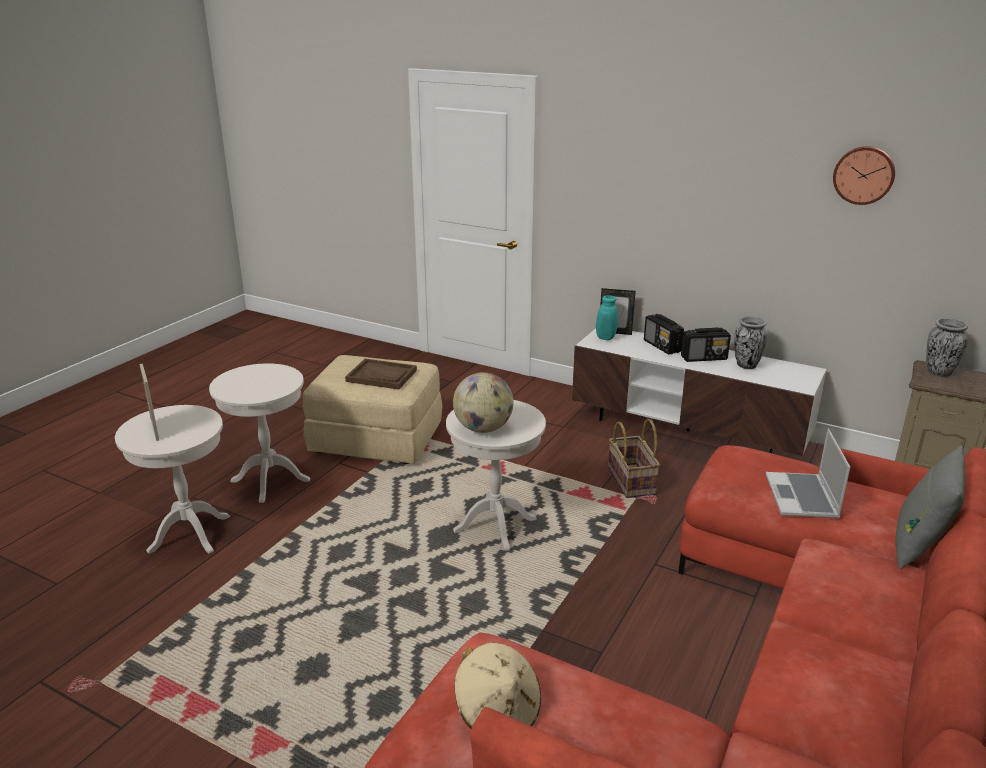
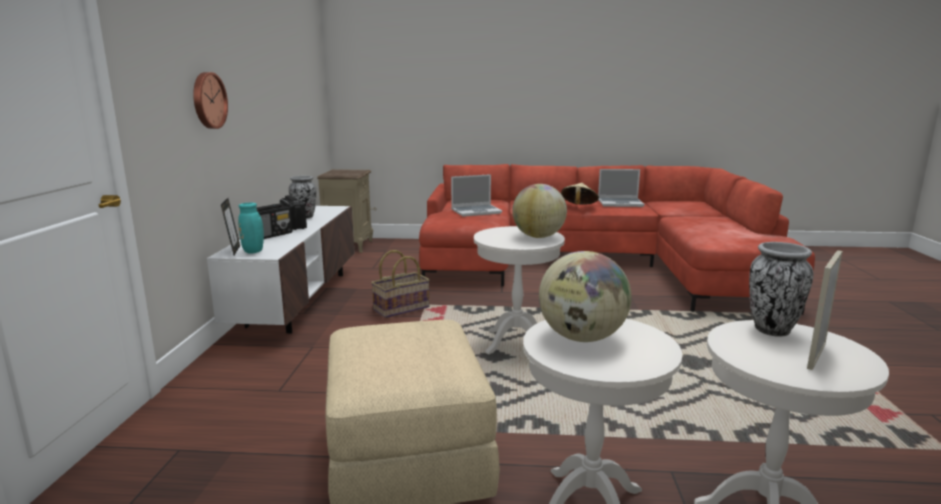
camera: 115 degrees left, 10 degrees down
(268, 379) = (581, 338): none -> globe
(382, 376) = (410, 341): brown tray -> none
(498, 712) = (736, 233): beige hat -> beige hat (578, 207)
(841, 700) = (620, 203): none -> laptop
(864, 175) = (283, 52): wall clock -> wall clock (208, 100)
(919, 546) = (495, 200): grey pillow -> none
(939, 372) = (336, 174): vase -> vase (771, 330)

